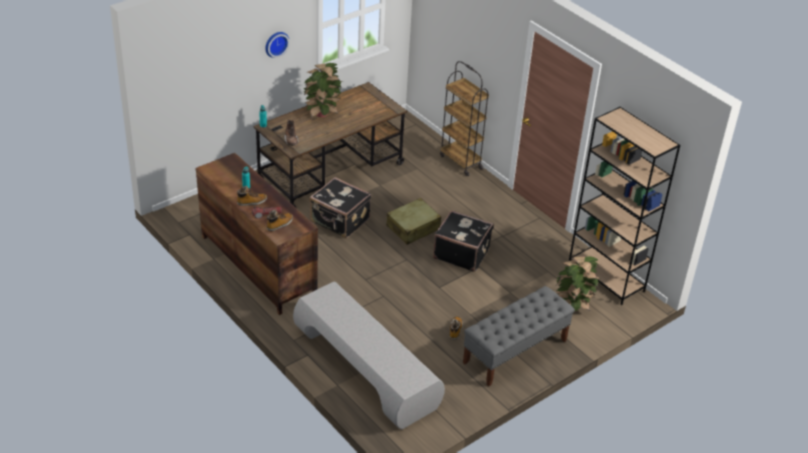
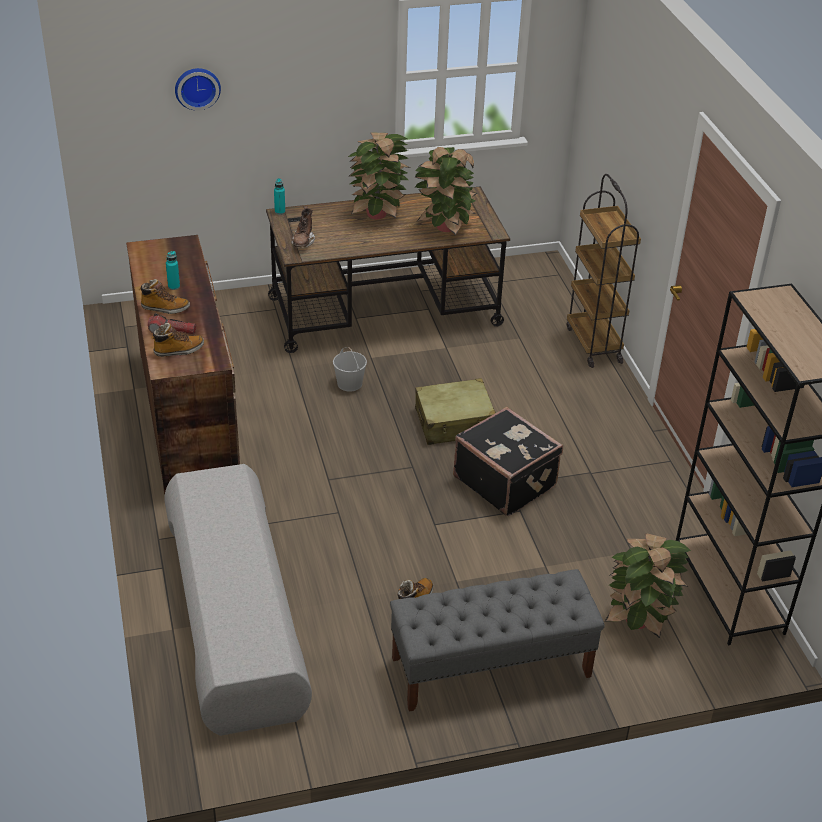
camera: 25 degrees right, 0 degrees up
(276, 43) = (319, 87): wall clock -> wall clock (197, 87)
(339, 221) = (350, 383): black suitcase -> white bucket
(365, 112) = (443, 227): none -> potted plant

